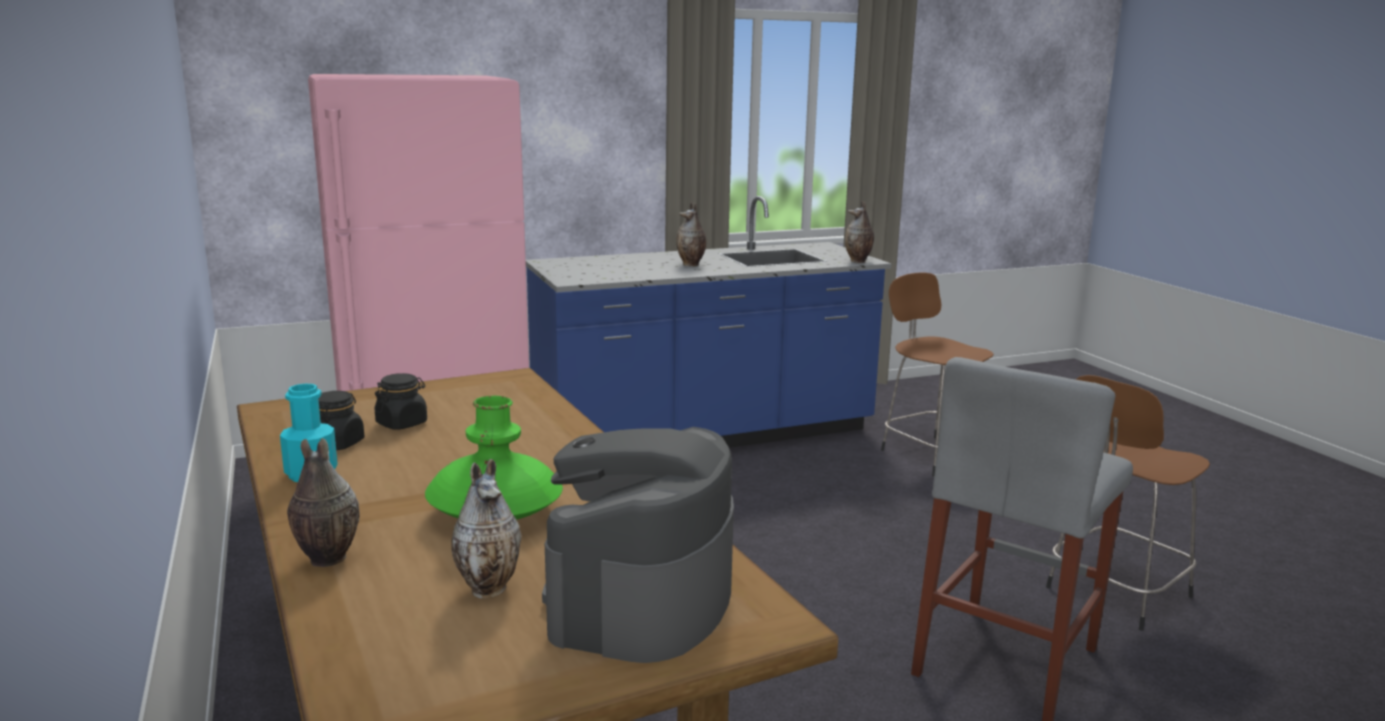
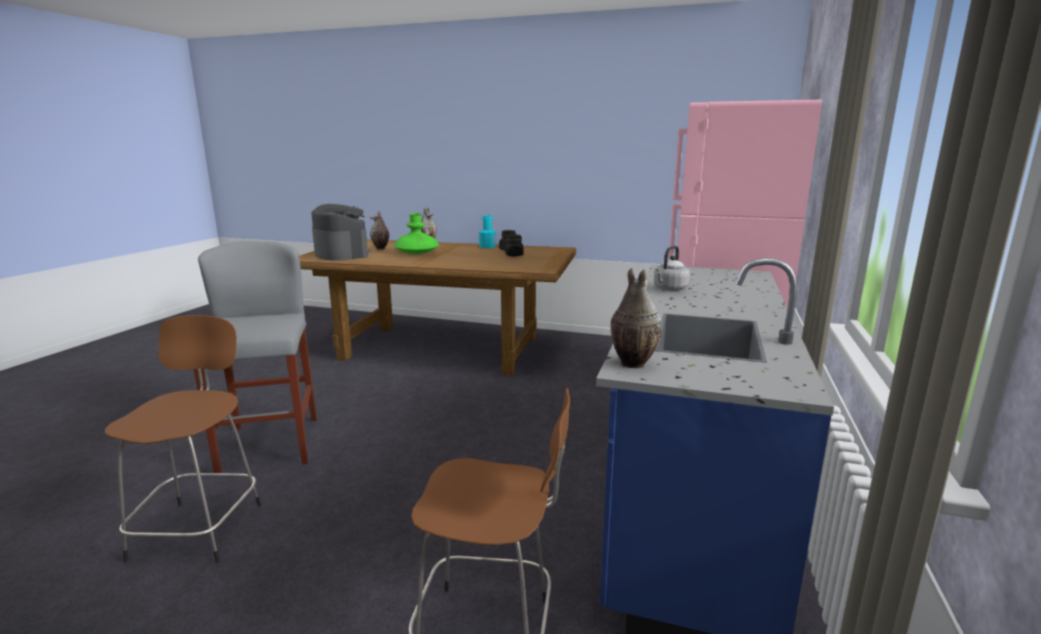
camera: 130 degrees right, 0 degrees up
(667, 272) = (669, 289): none -> grey kettle
(691, 264) = (695, 300): vase -> none

